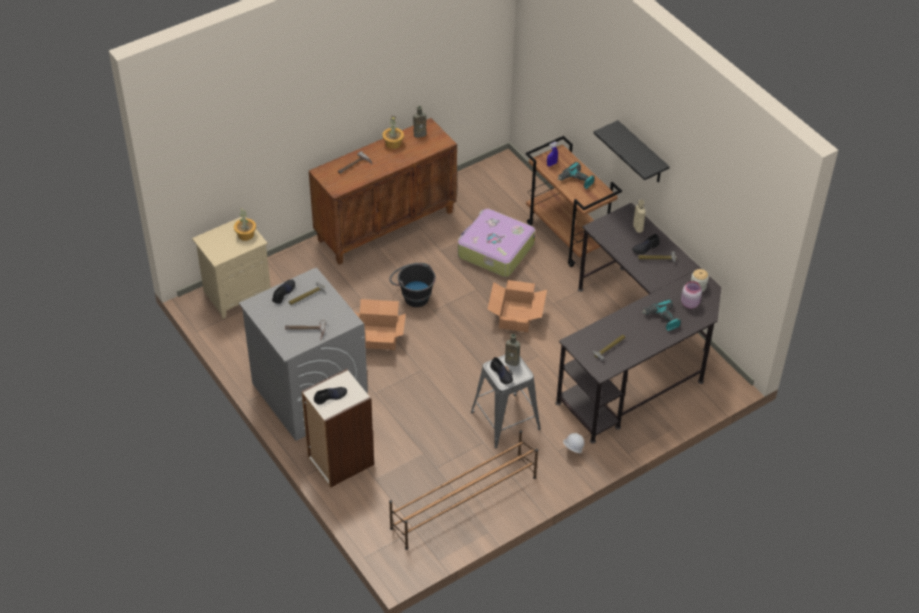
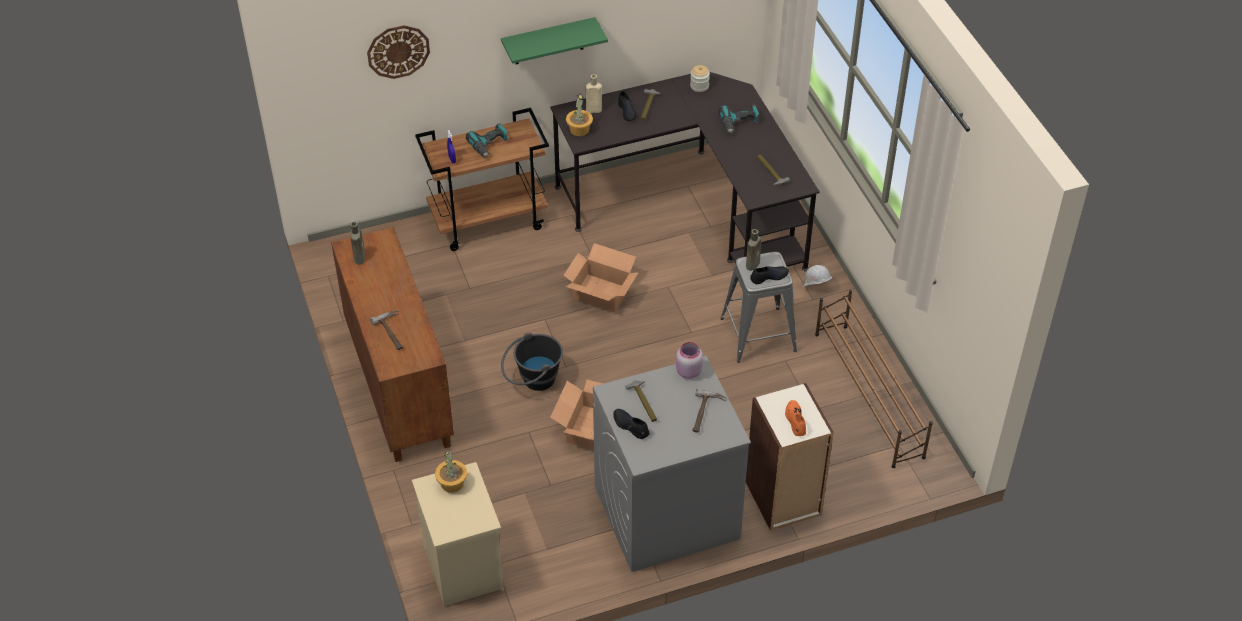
camera: 75 degrees left, 0 degrees up
(330, 396) = (795, 420): black shoe -> orange shoe
(393, 143) = (364, 286): potted plant -> potted plant (579, 129)
(494, 250) = (485, 290): suitcase -> none
(568, 67) = (398, 51): none -> wall clock
(642, 154) = (549, 41): black shelf -> green shelf
(689, 303) = (721, 98): pink jar -> pink jar (688, 372)

